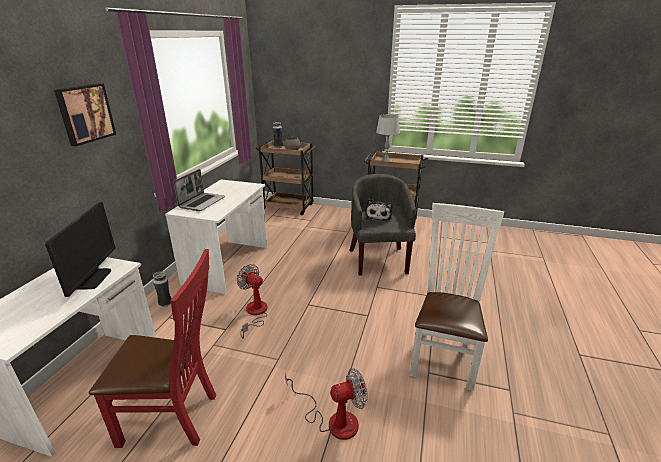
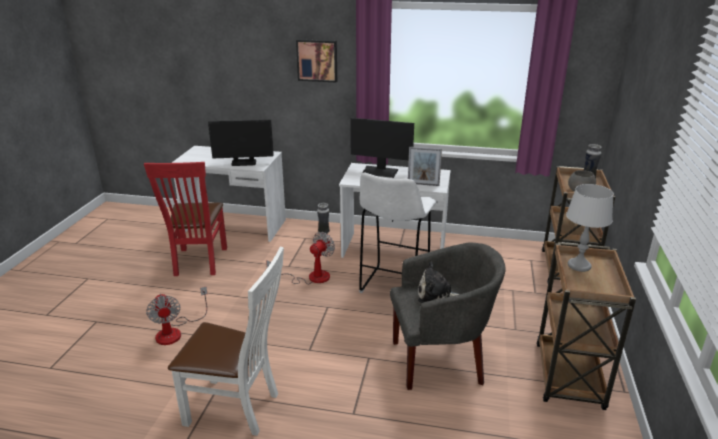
camera: 85 degrees right, 0 degrees up
(202, 202) = (380, 171): laptop -> monitor
(244, 189) = (423, 184): none -> picture frame
(286, 269) = (393, 286): none -> white stool

